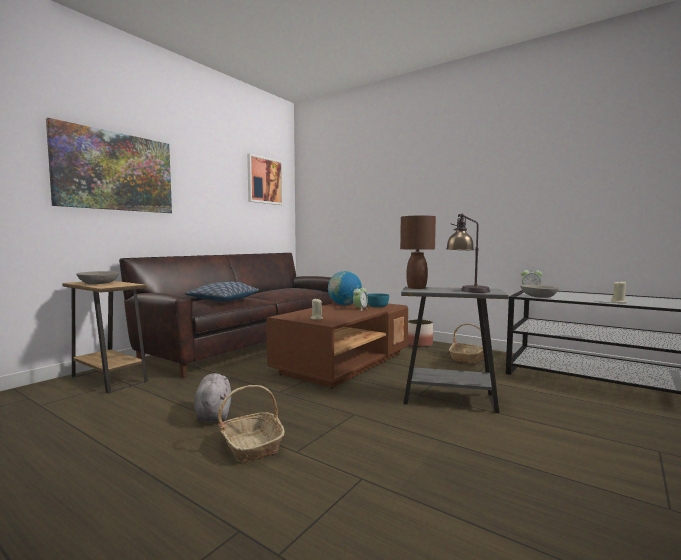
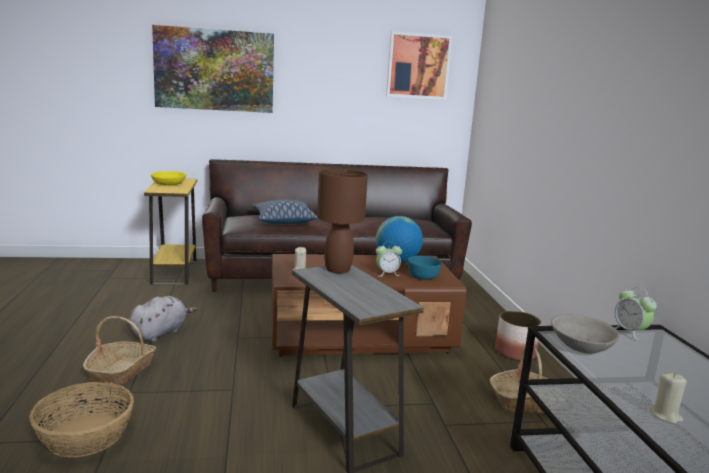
camera: 45 degrees right, 10 degrees up
(98, 283) = (169, 184): grey bowl -> yellow bowl
(109, 379) = (174, 272): brown side table -> yellow side table
(342, 489) = (85, 435): none -> basket
(466, 290) = (366, 293): table lamp -> none

